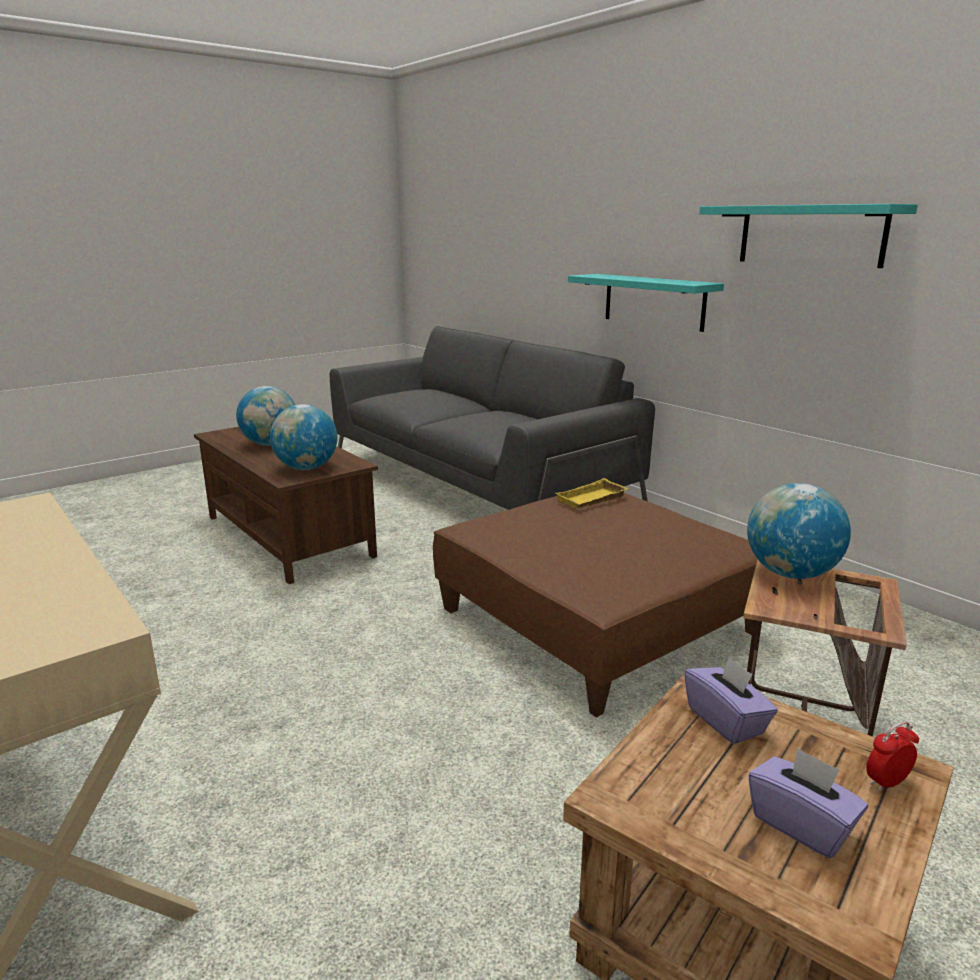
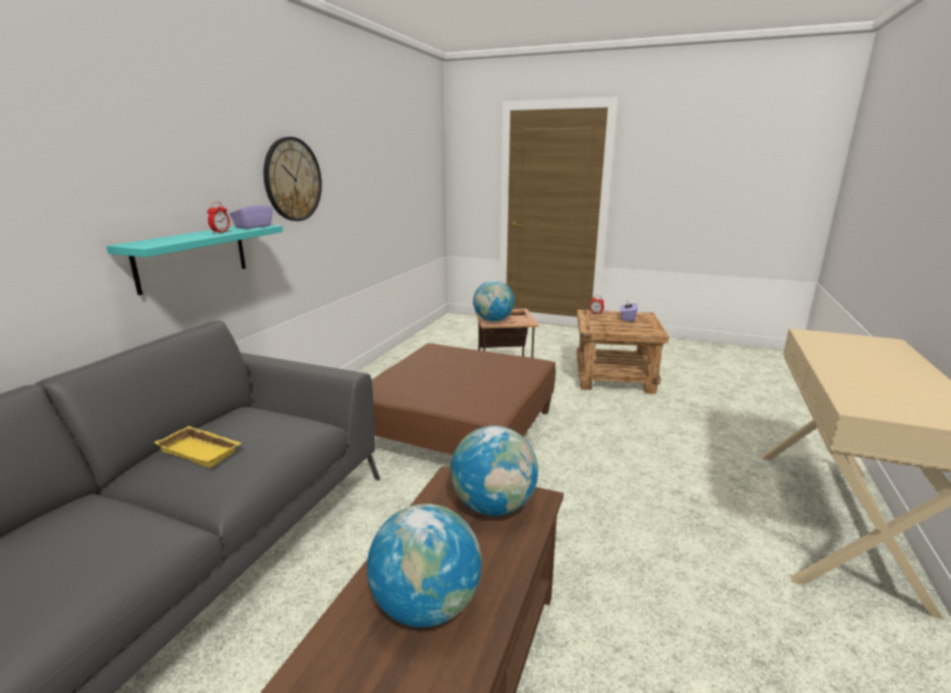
camera: 120 degrees left, 0 degrees up
(592, 500) = (396, 388): yellow tray -> yellow tray (202, 450)
(646, 279) = (220, 232): none -> alarm clock
(726, 721) = (601, 326): purple tissue box -> purple tissue box (253, 227)
(810, 235) = (292, 179): turquoise shelf -> wall clock

